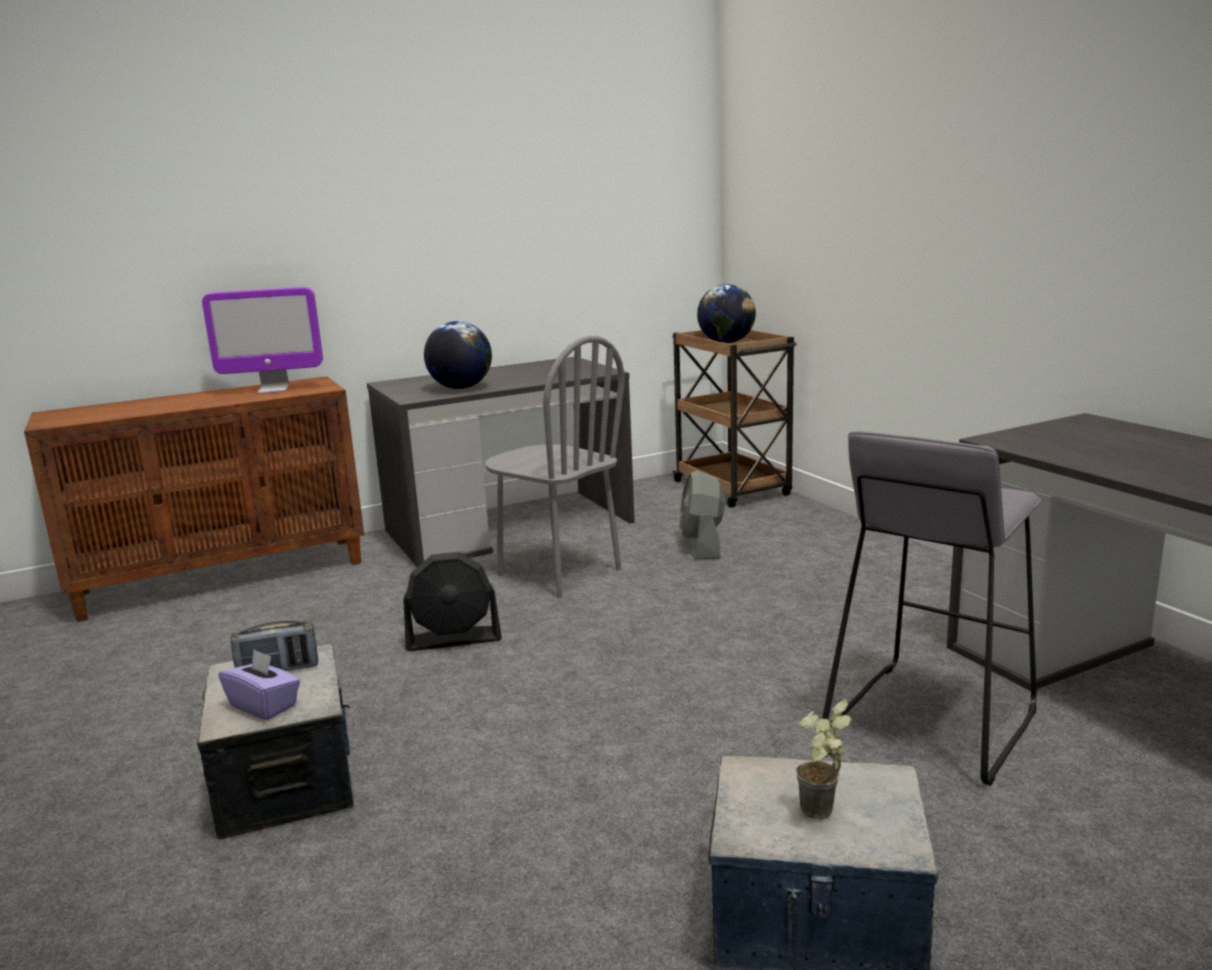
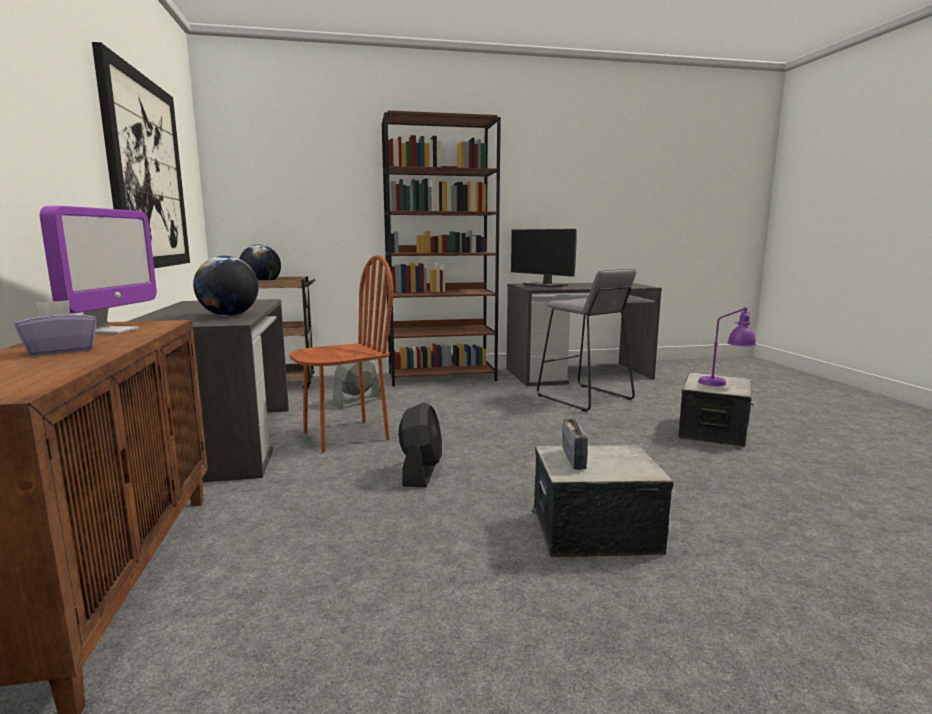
camera: 75 degrees left, 5 degrees down
(264, 705) = (626, 462): purple tissue box -> purple tissue box (60, 351)
(517, 213) = (146, 173): none -> picture
(558, 573) = (345, 436): grey chair -> brown chair
(702, 546) = (357, 402): grey fan -> grey fan turned 120 degrees clockwise
(822, 817) = (724, 383): potted plant -> purple table lamp
(912, 567) = (442, 376): none -> brown bookcase
(1096, 439) = (546, 285): none -> monitor

